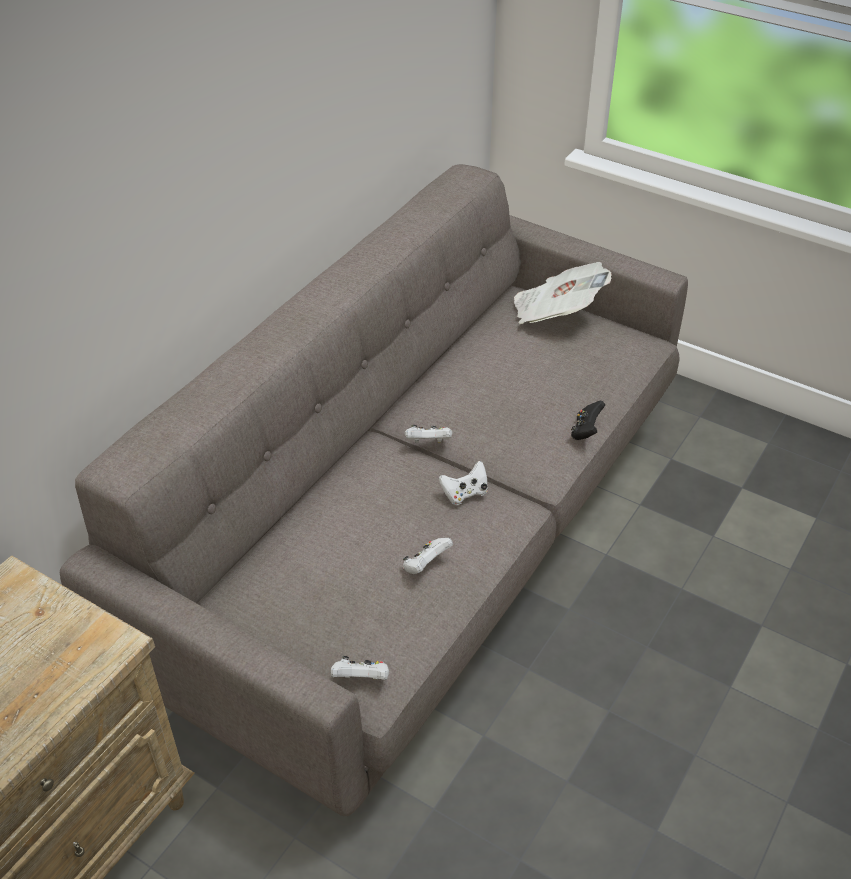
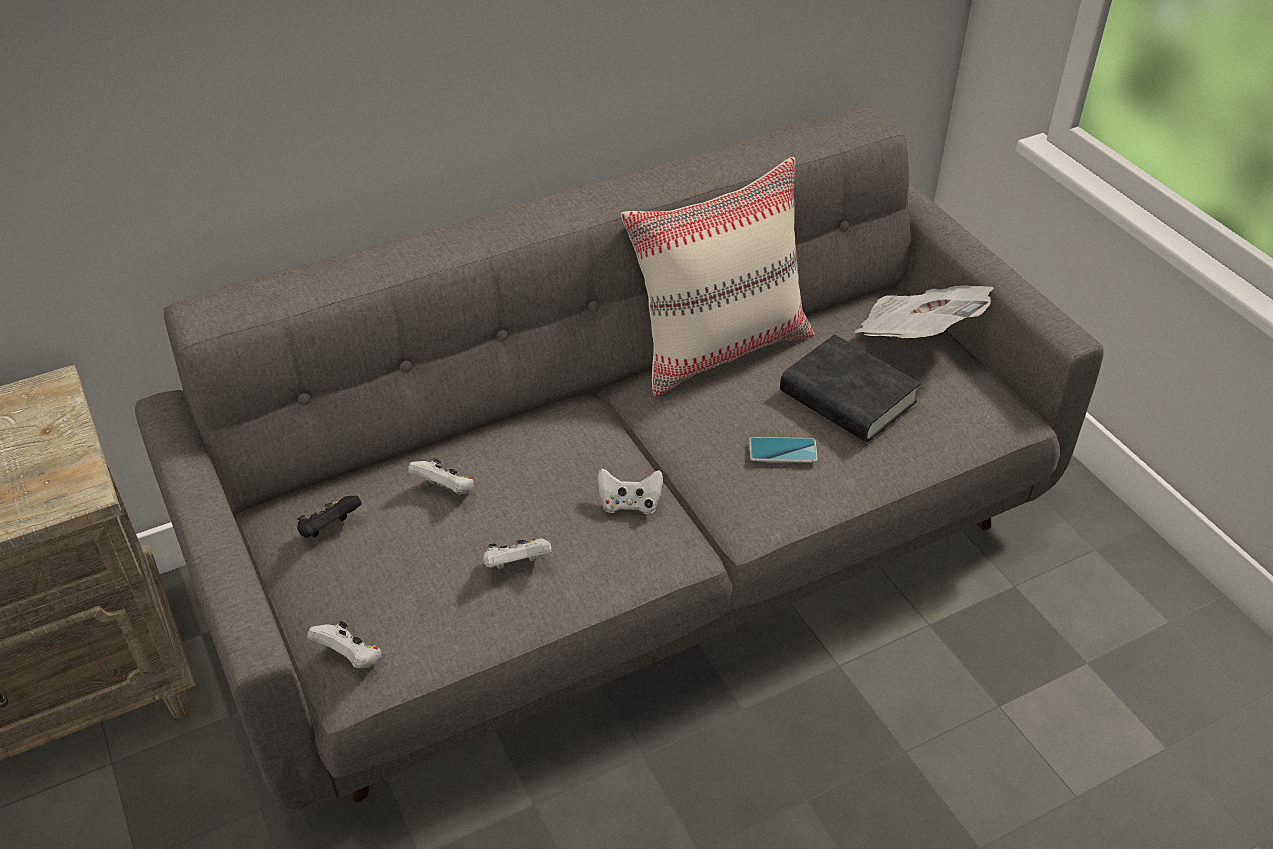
camera: 30 degrees right, 0 degrees up
(428, 443) = (639, 430): white game controller -> white game controller (445, 490)
(437, 366) = (720, 348): none -> beige pillow
(534, 419) = (782, 451): none -> phone
(547, 368) = (847, 397): none -> black book
(586, 431) = (837, 491): black game controller -> black game controller (330, 529)

